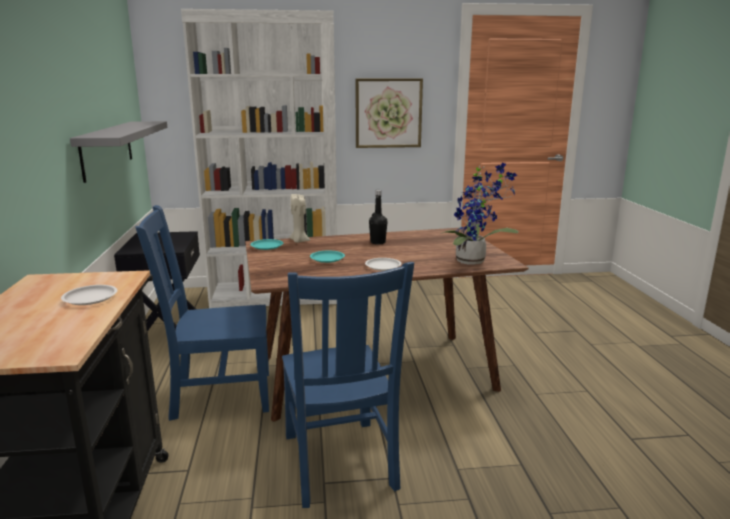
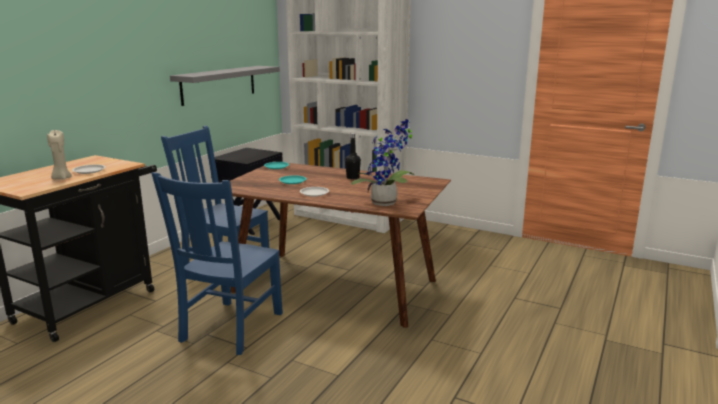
camera: 35 degrees right, 0 degrees up
(299, 241) = (303, 167): beige candle -> beige candle (61, 178)
(388, 113) = (460, 68): picture -> none

